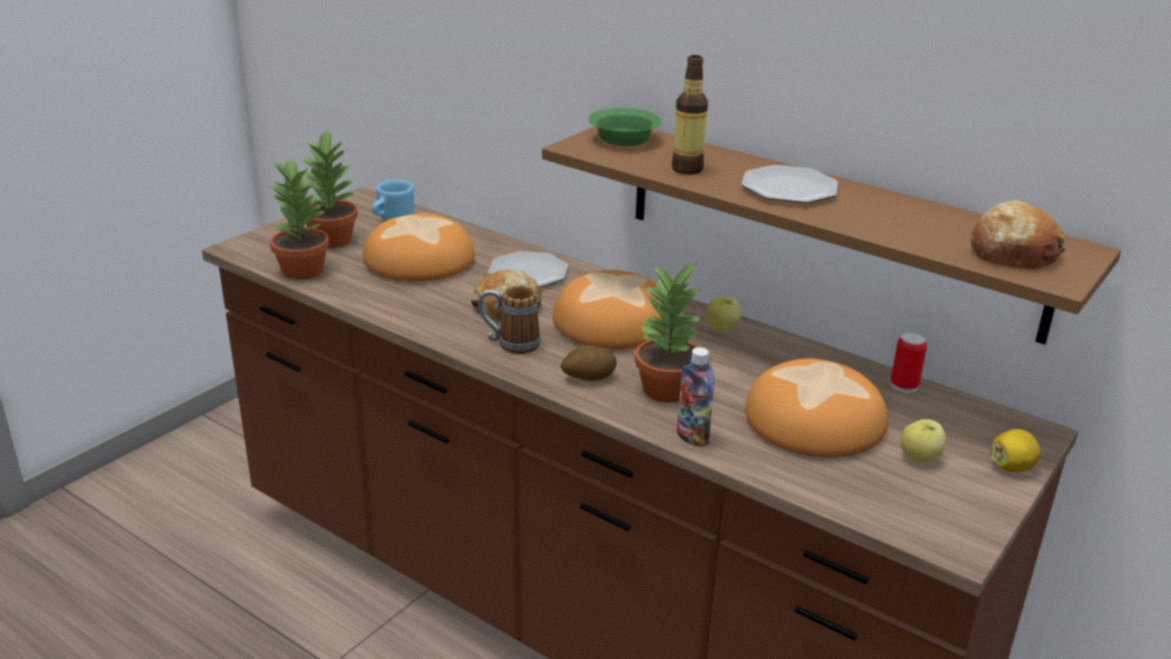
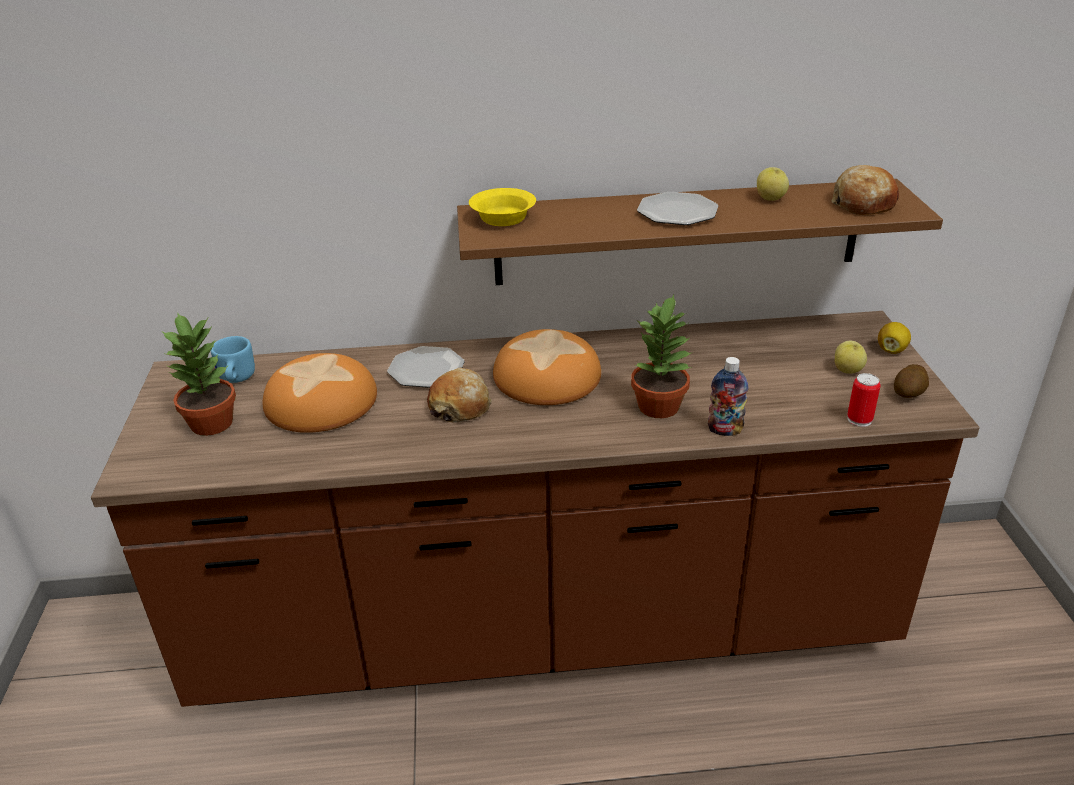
camera: 40 degrees left, 5 degrees up
(302, 270) = (231, 464): potted plant -> none
(510, 344) = (507, 432): mug -> none
(588, 378) = (600, 427): potato -> potato (909, 393)
(623, 139) = (501, 218): green bowl -> yellow bowl
(687, 169) = (591, 224): bottle -> none
(722, 329) = (621, 345): apple -> apple (770, 198)
(814, 421) = (766, 379): bread -> none
(904, 385) = (772, 328): can -> can (859, 419)

